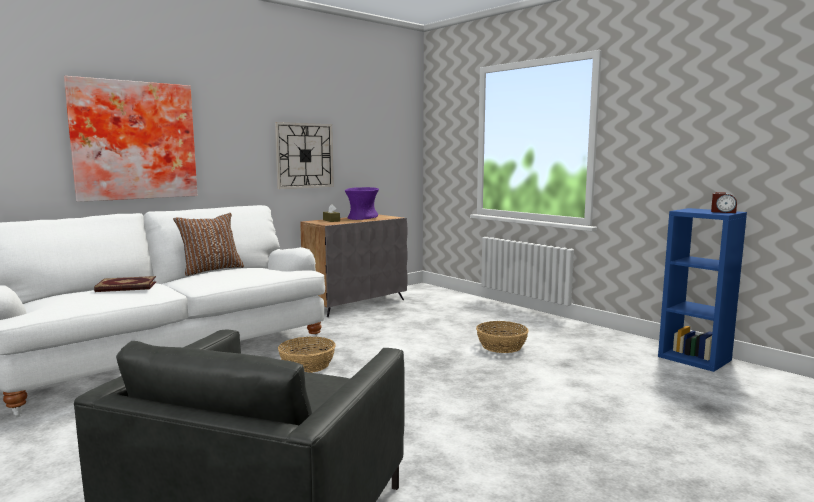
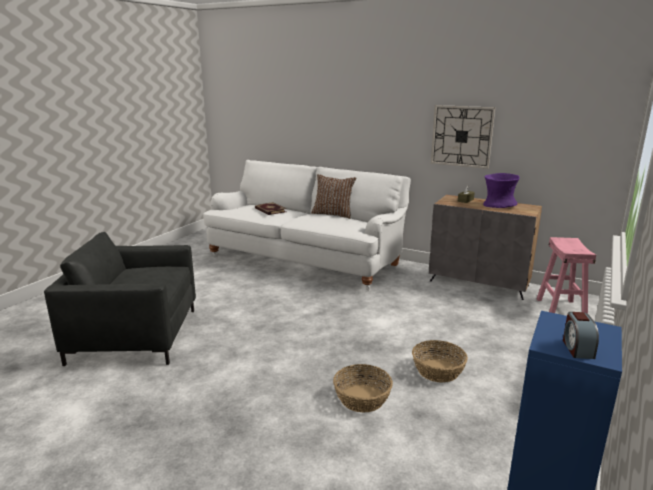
camera: 70 degrees right, 10 degrees up
(134, 140) = (331, 117): picture -> none
(307, 365) = (323, 299): basket -> basket (362, 398)
(431, 295) = (561, 309): none -> pink stool

